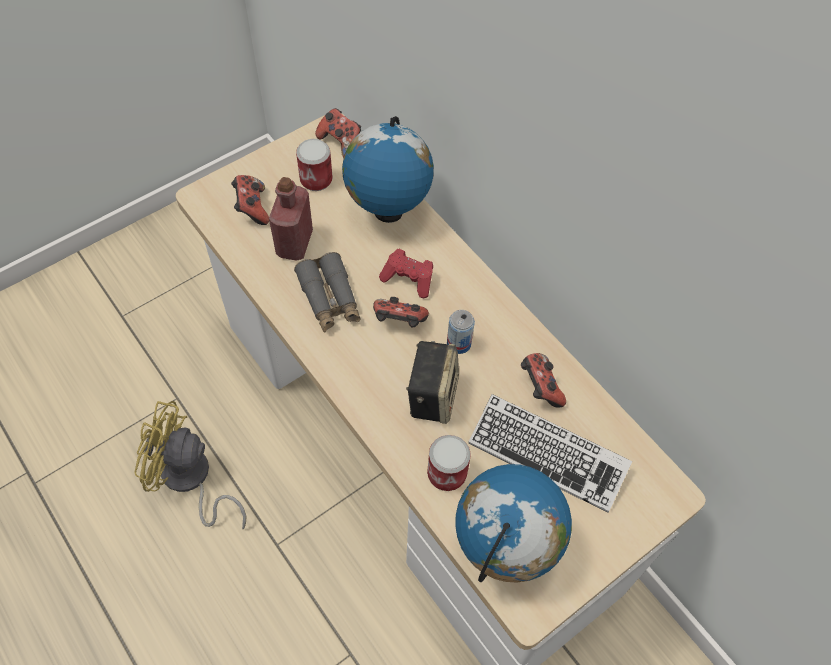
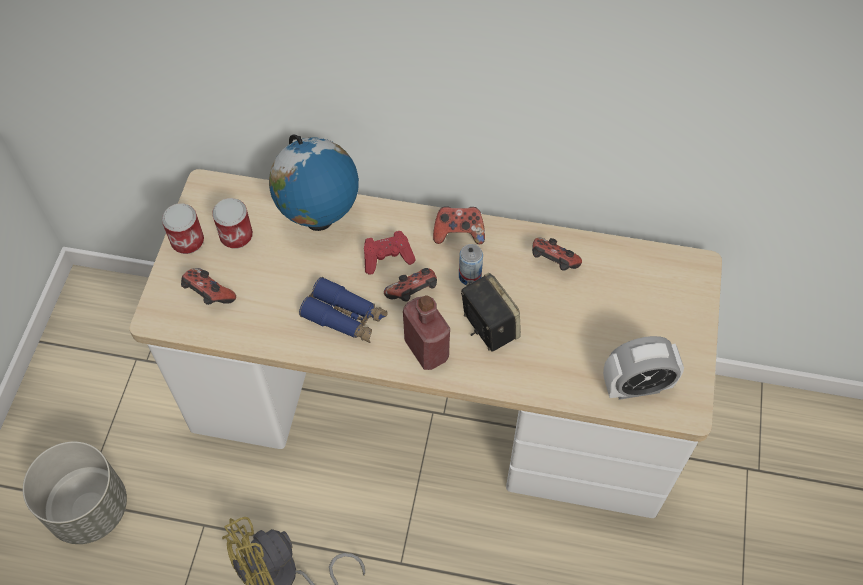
camera: 40 degrees left, 0 degrees up
(121, 324) = (89, 508): none -> grey planter
(294, 243) = (273, 296): red bottle -> red bottle (426, 349)
(329, 299) = (345, 317): grey binoculars -> blue binoculars
(341, 142) = (224, 193): game controller -> game controller (458, 233)
(447, 473) = (552, 370): can -> can (187, 241)
(504, 548) = (636, 386): globe -> alarm clock
(547, 455) = (602, 304): keyboard -> none

